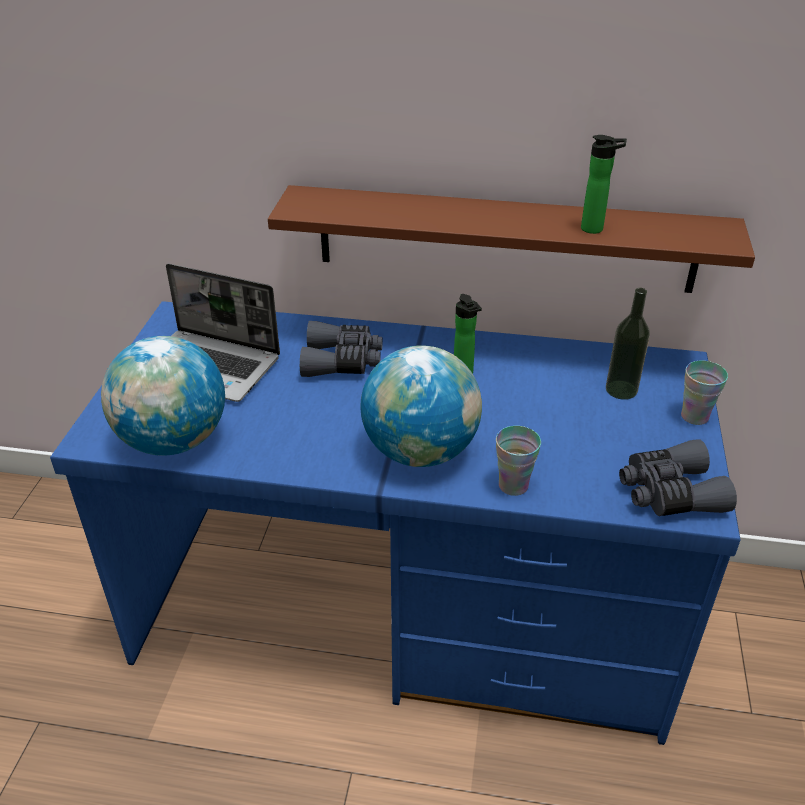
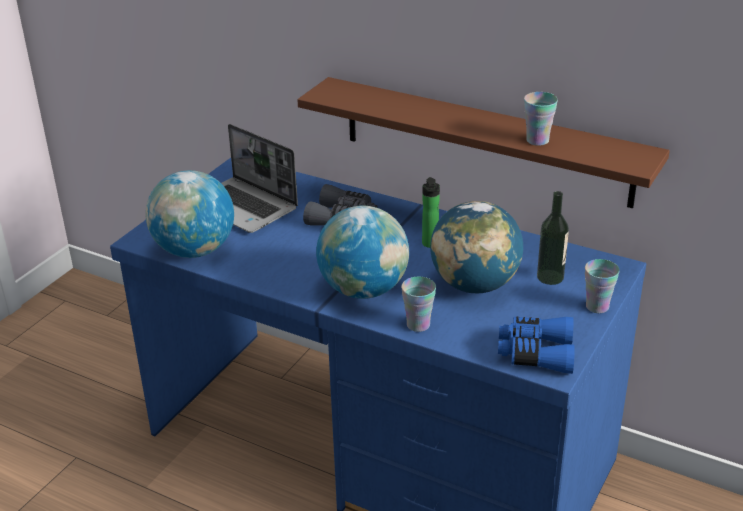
camera: 20 degrees right, 5 degrees down
(546, 417) = (475, 285): none -> globe
(595, 229) = (537, 140): bottle -> cup
(669, 492) = (535, 353): grey binoculars -> blue binoculars

